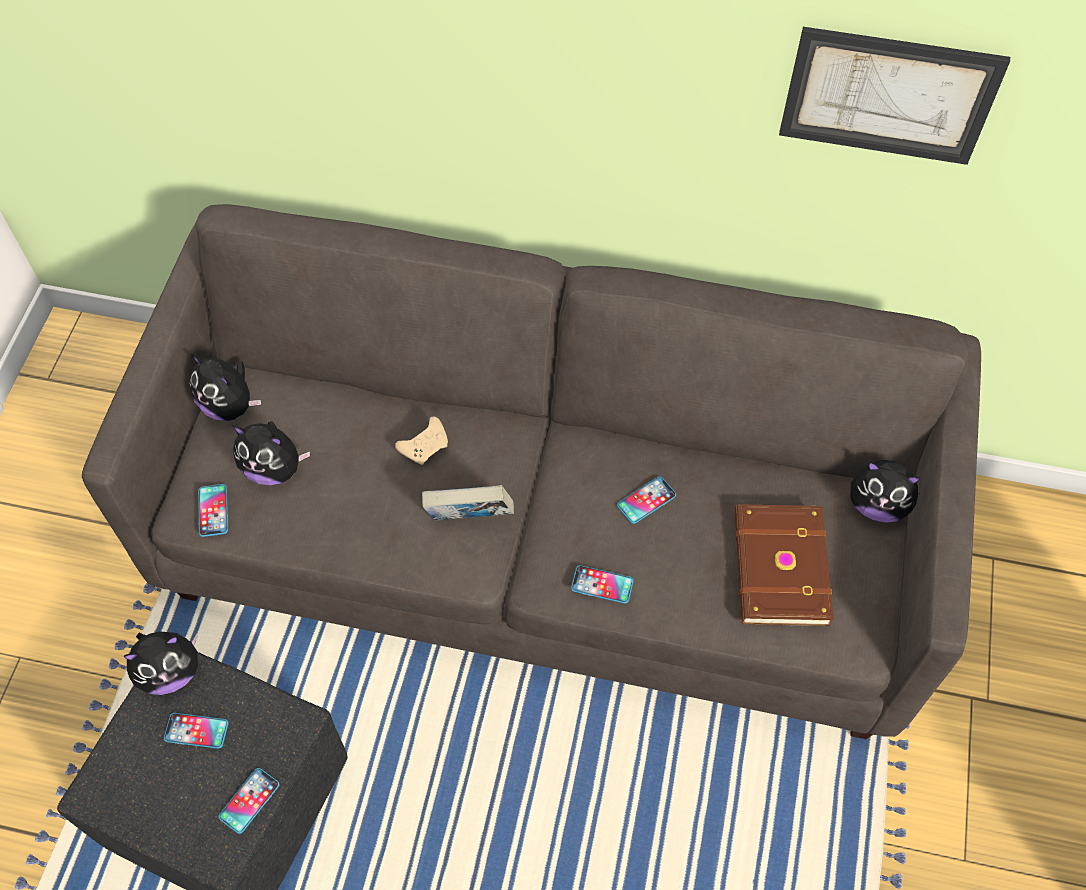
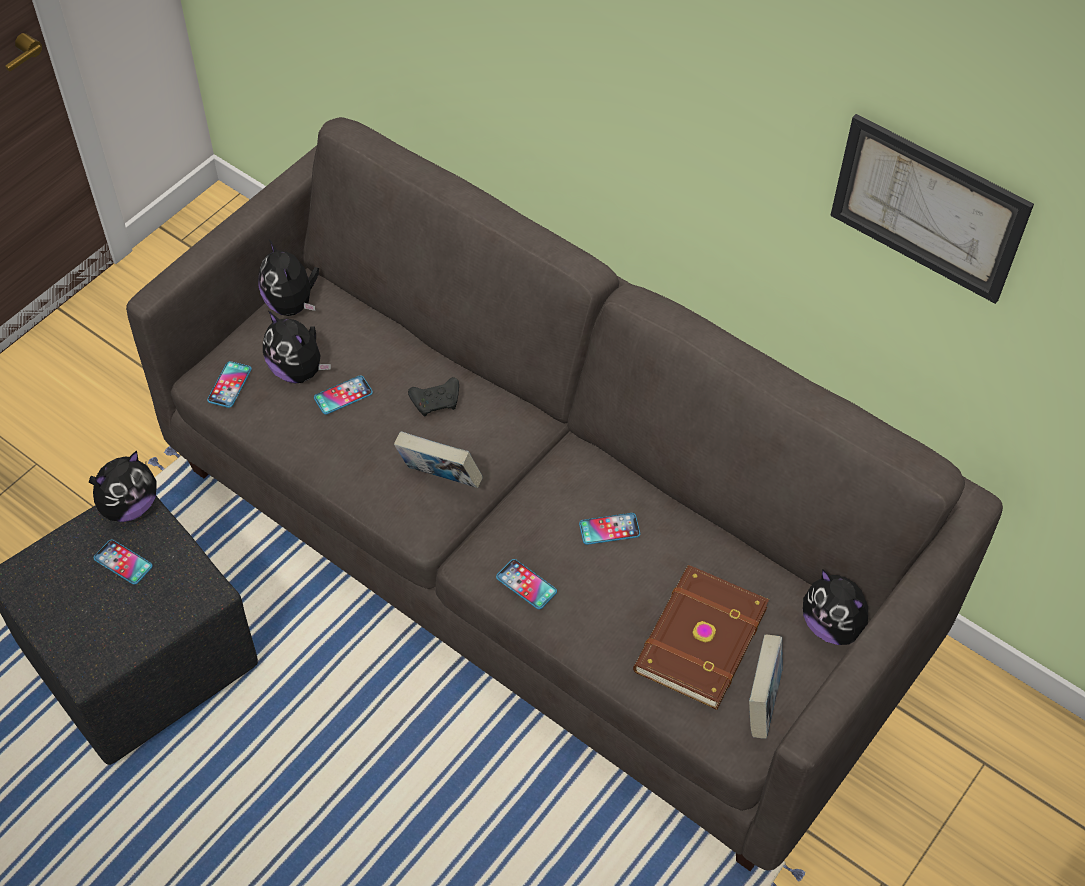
camera: 25 degrees right, 5 degrees down
(171, 671) = (129, 506): plush toy -> plush toy turned 45 degrees counterclockwise
(249, 800) = (134, 637): phone -> phone (343, 395)
(425, 445) = (437, 401): beige game controller -> black game controller
(860, 600) = (761, 702): none -> book

